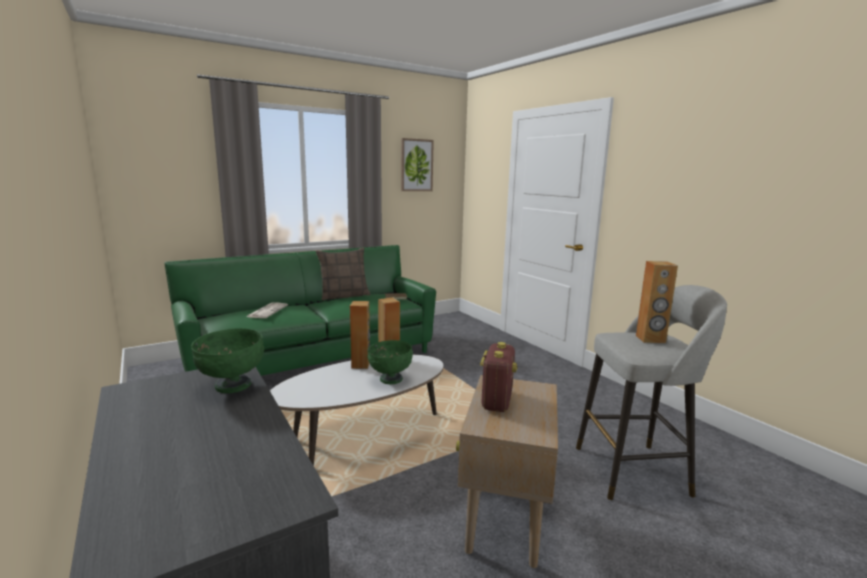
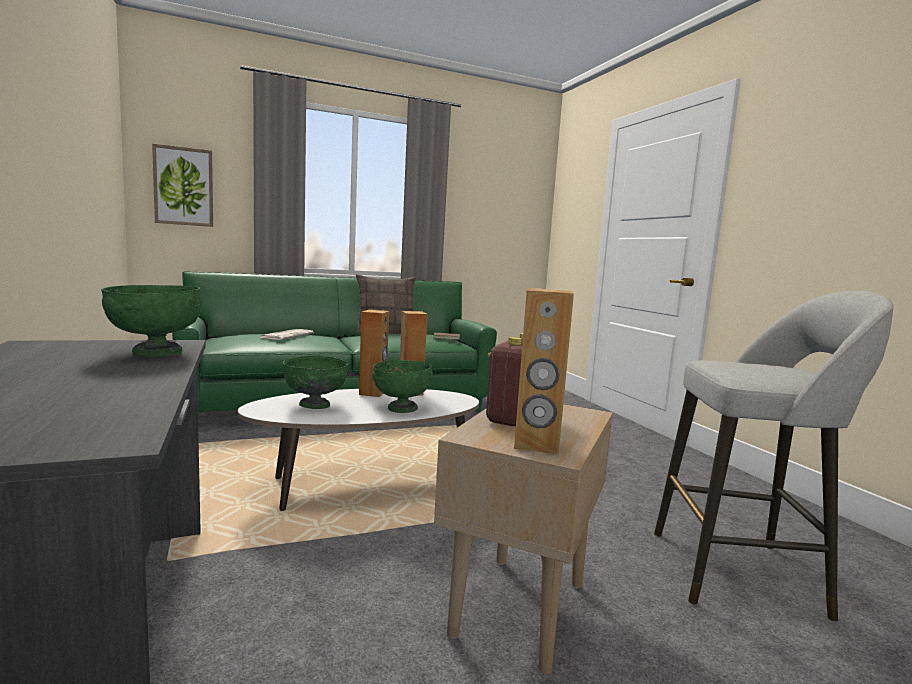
camera: 10 degrees right, 5 degrees down
(324, 385) = (315, 405): none -> green bowl
(416, 165) = (491, 190): picture -> picture (184, 186)
(650, 339) = (768, 367): brown speaker -> brown speaker (537, 445)

